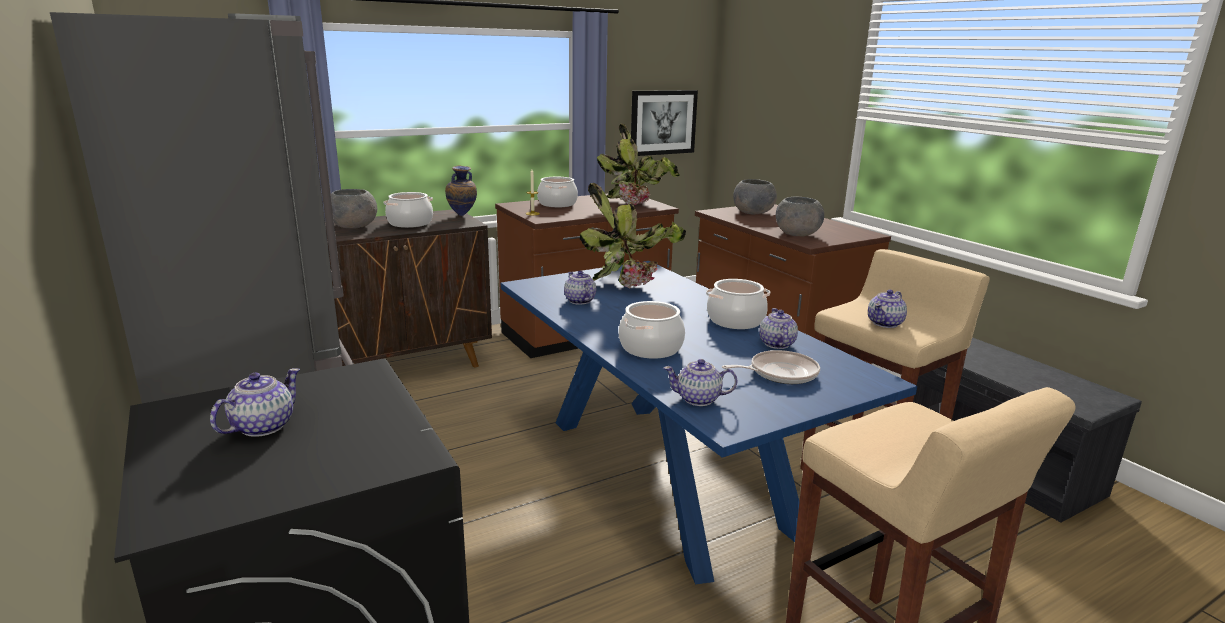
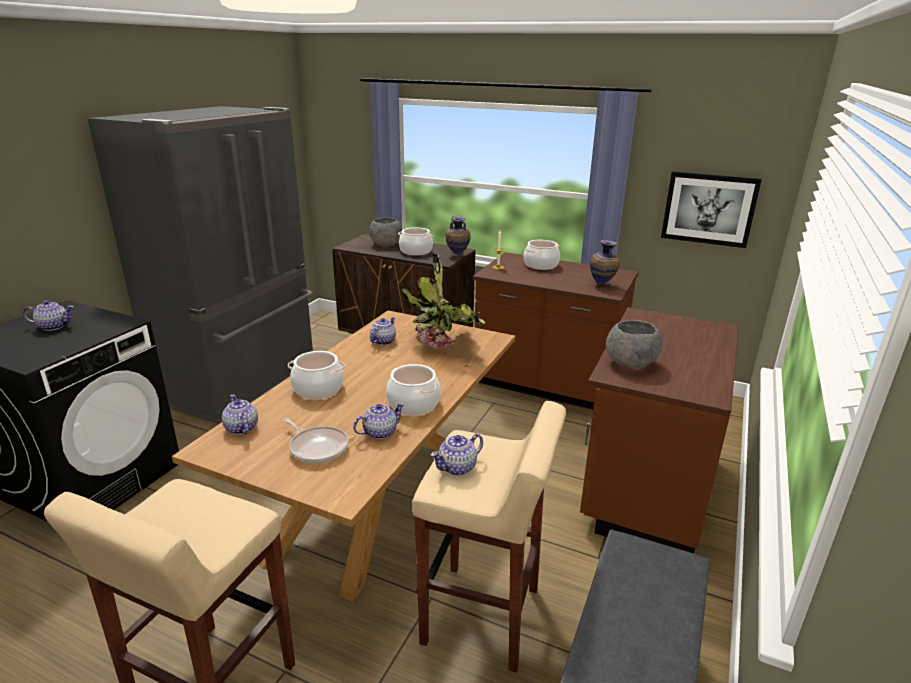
camera: 55 degrees right, 5 degrees up
(639, 204) = (602, 285): potted plant -> vase
(664, 473) = (379, 498): blue dining table -> brown dining table
(753, 212) = (676, 328): grey bowl -> none
(885, 323) = (458, 467): teapot -> teapot turned 45 degrees counterclockwise

